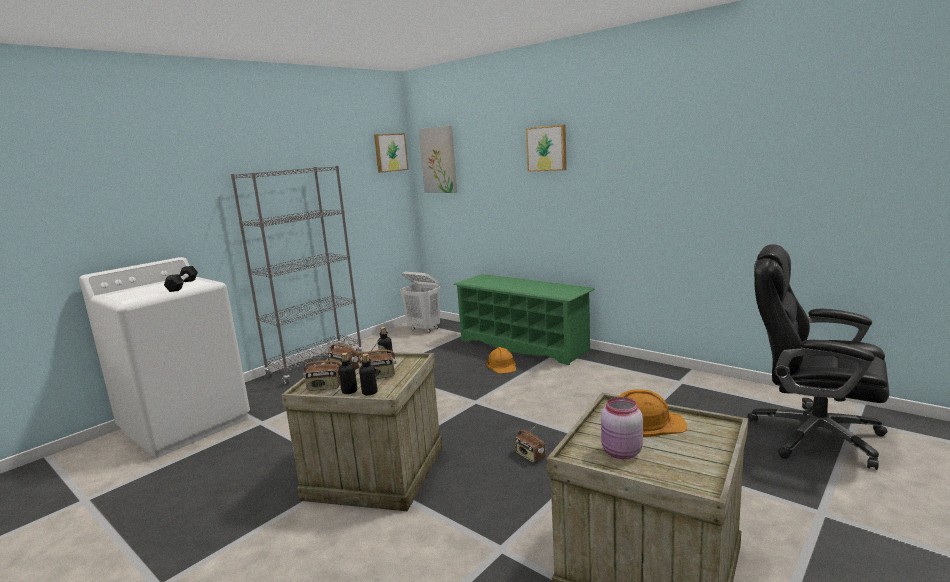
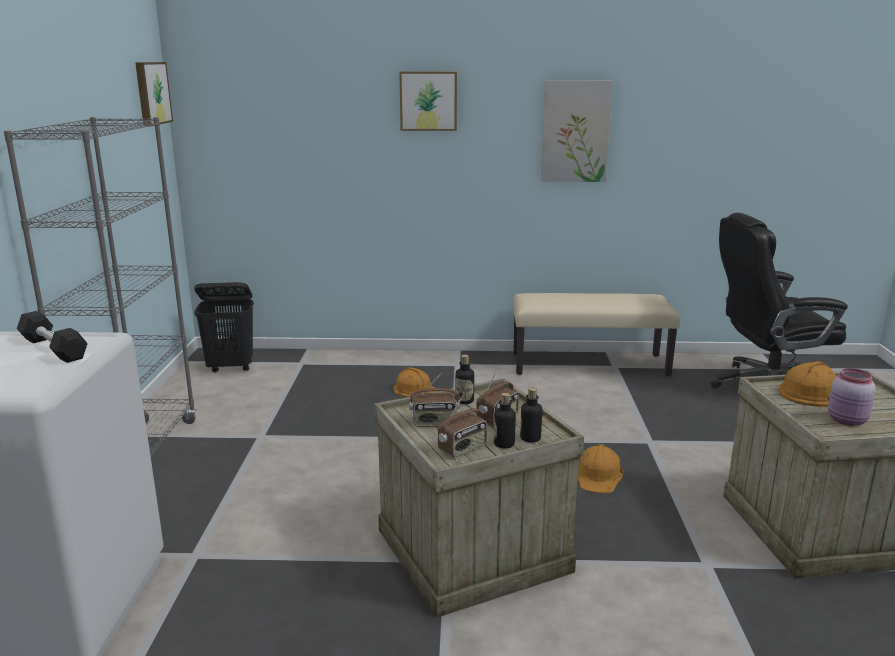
camera: 40 degrees left, 5 degrees up
(424, 329) = (231, 367): white laundry basket -> black laundry basket
(439, 160) = (232, 108): picture -> picture (575, 131)
(523, 345) = (403, 362): green shoe rack -> none
(530, 456) = (598, 475): radio -> orange hard hat
(660, 375) = (589, 364): none -> beige bench

